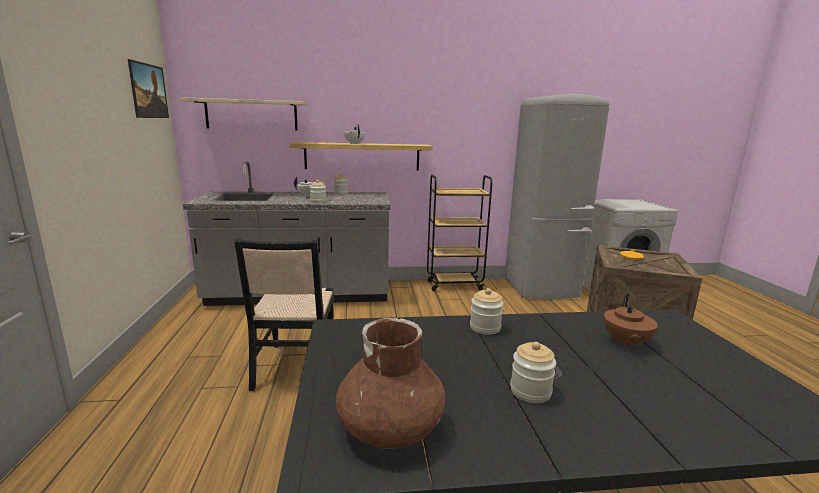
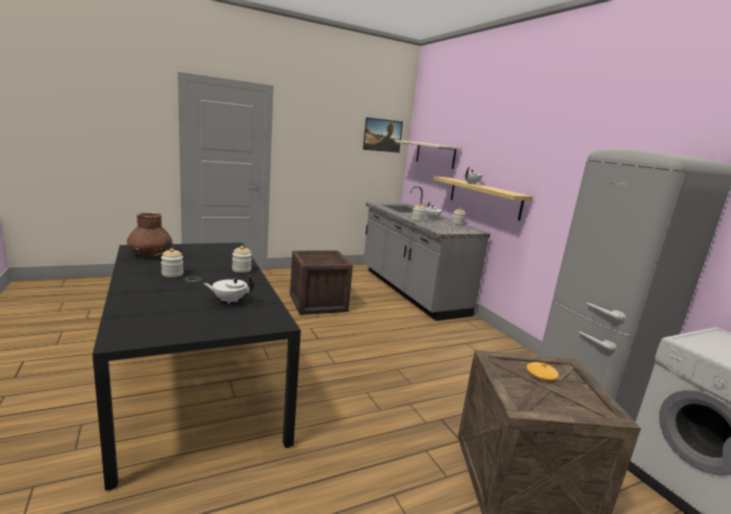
camera: 70 degrees right, 0 degrees up
(295, 367) = (318, 303): chair -> crate
(455, 285) = (512, 350): brown cart -> none
(625, 342) = (229, 301): brown teapot -> white teapot

